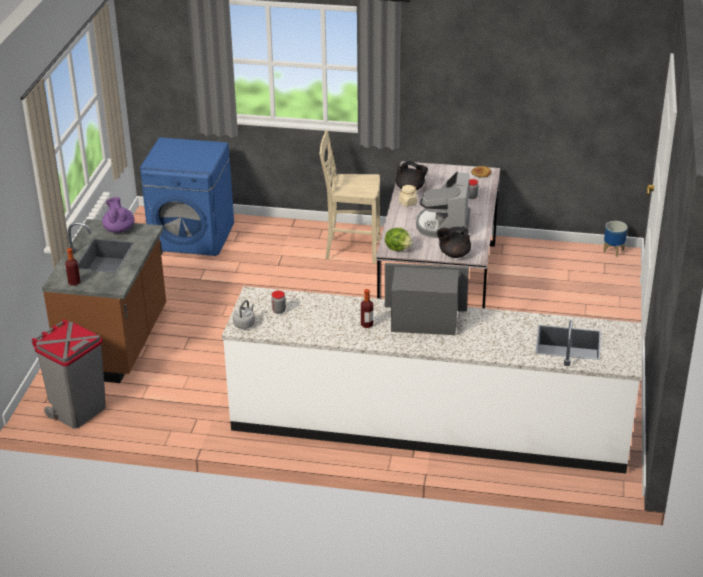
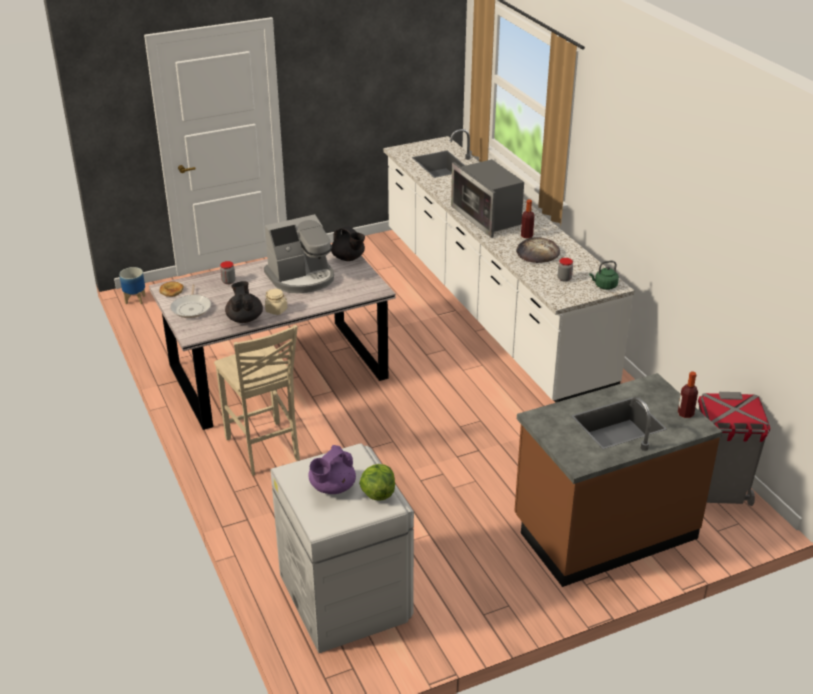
camera: 125 degrees left, 0 degrees up
(119, 229) = (562, 440): purple teapot -> purple teapot (332, 487)
(192, 237) = (346, 595): blue washing machine -> white washing machine
(245, 324) = (604, 286): grey kettle -> green kettle
(332, 316) = (537, 253): none -> bread
(398, 248) = (369, 286): lettuce -> lettuce (377, 493)
(447, 175) = (191, 308): none -> frying pan

